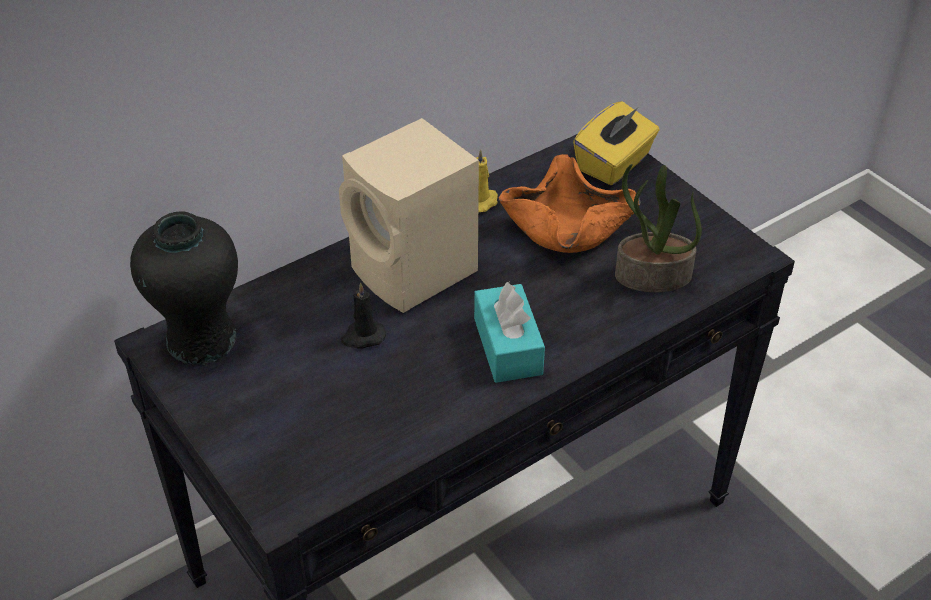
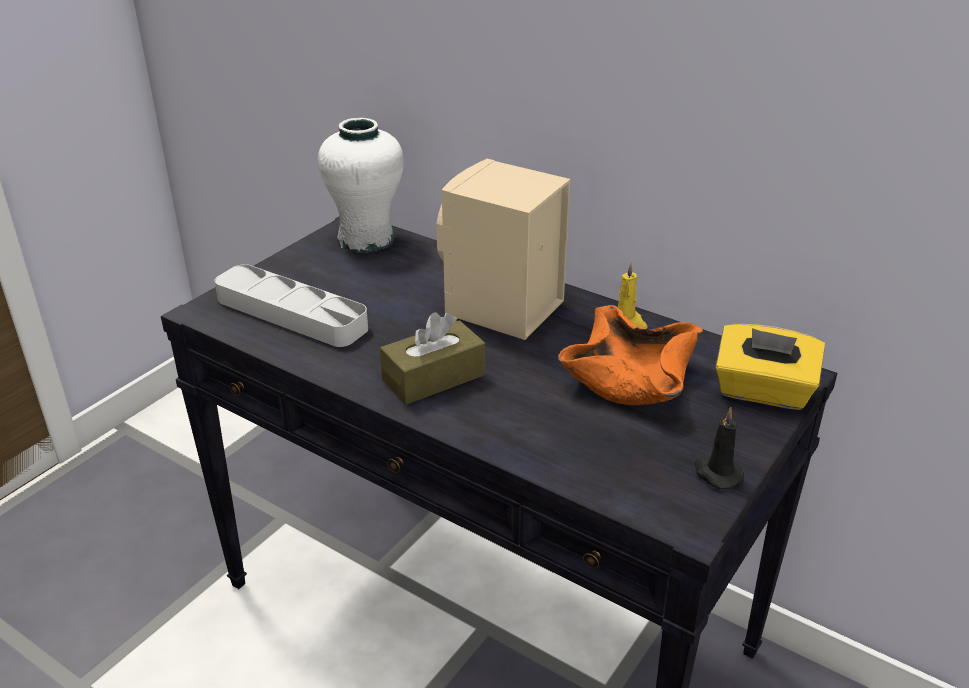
camera: 70 degrees right, 10 degrees down
(200, 340) = (365, 239): black vase -> white vase
(331, 431) = (291, 313): none -> grey tray
(362, 337) = (405, 303): black candle -> black candle (716, 473)
(507, 346) = (433, 378): turquoise tissue box -> brown tissue box
(652, 277) = (593, 450): potted plant -> none

